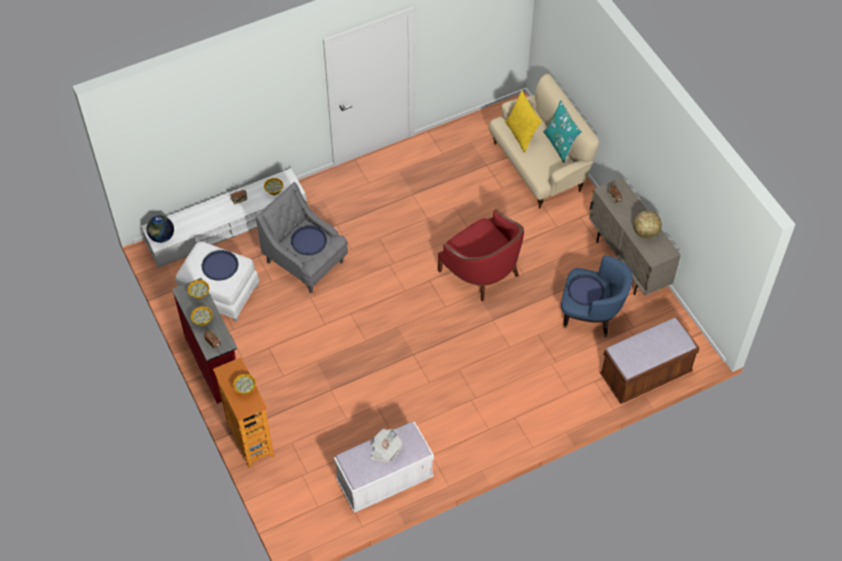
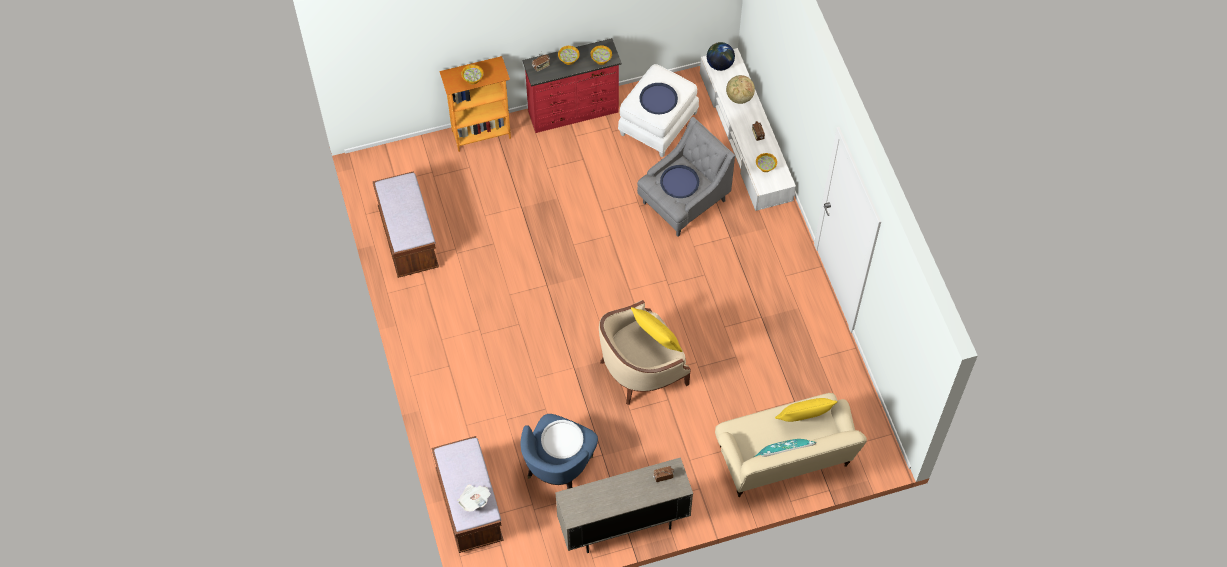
camera: 100 degrees right, 5 degrees up
(385, 450) = (407, 212): newspaper -> newspaper (474, 500)
(385, 480) = (408, 239): white bench -> brown bench
(474, 238) = (656, 341): none -> yellow pillow
(481, 271) = (641, 368): red armchair -> beige armchair
(586, 290) = (562, 439): blue tray -> white tray
(645, 233) = (605, 498): globe -> globe (739, 97)

